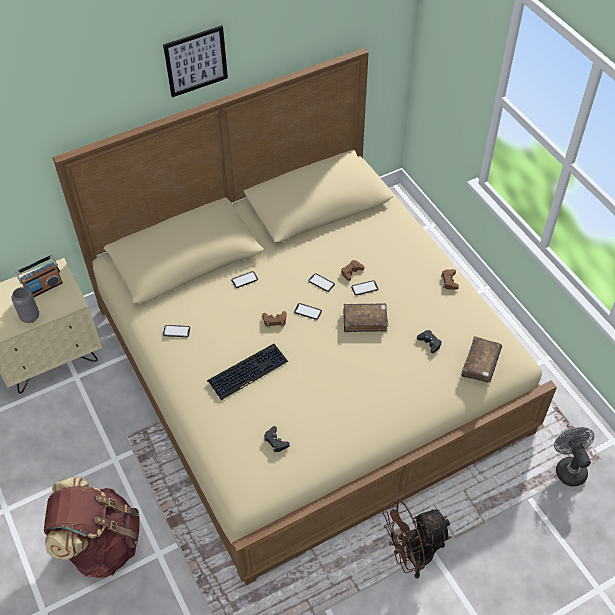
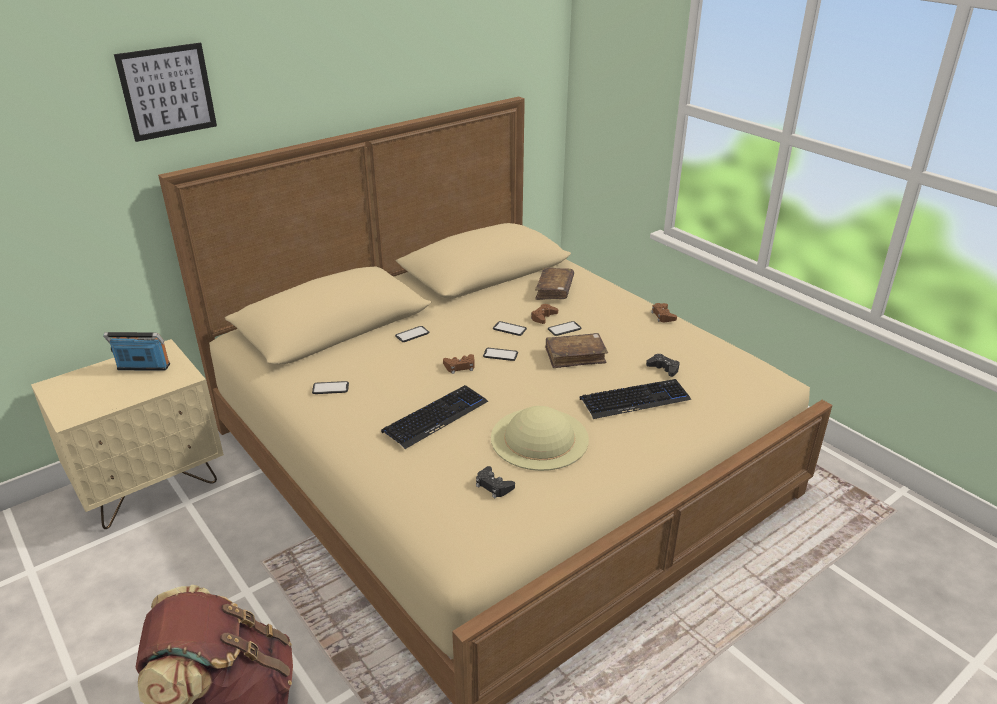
camera: 10 degrees left, 20 degrees down
(30, 317) = (123, 396): grey vase -> none
(44, 287) = (143, 367): radio -> radio turned 135 degrees counterclockwise
(196, 61) = (337, 73): picture -> picture (167, 91)
(317, 402) = (539, 438): none -> beige hat
(397, 373) = (635, 400): none -> keyboard
(411, 555) = (703, 656): brown fan -> none
(480, 363) = (735, 381): brown book -> brown book (554, 290)
(568, 468) = (862, 525): grey fan -> none

